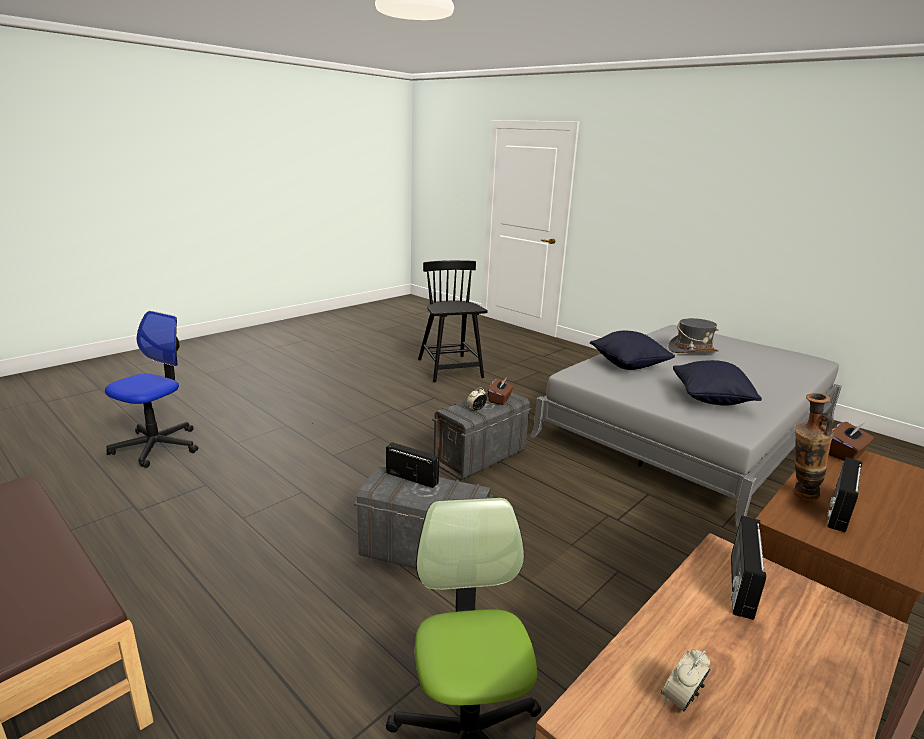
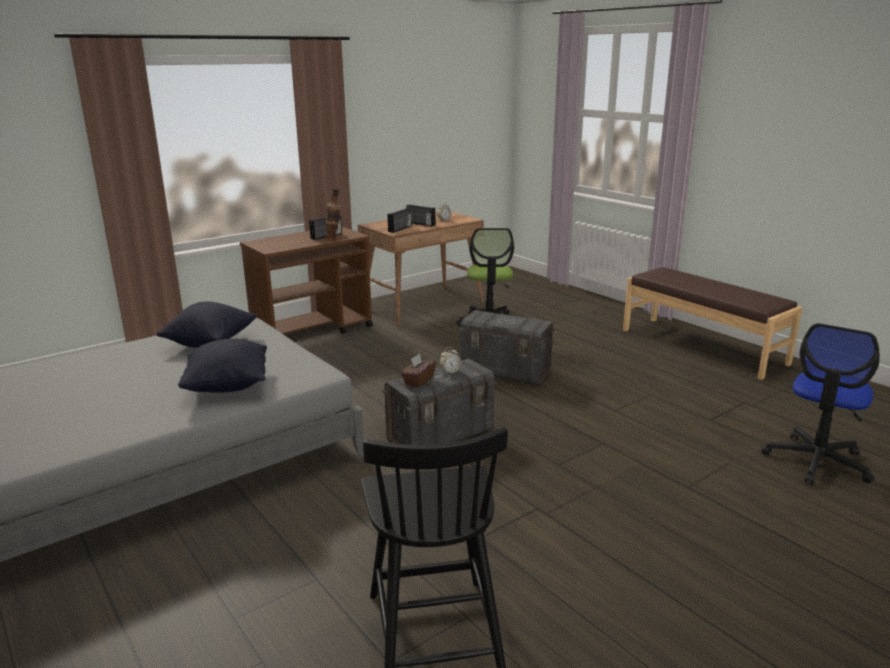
camera: 170 degrees left, 0 degrees up
(412, 477) = (515, 325): radio -> radio (420, 224)
(692, 350) = (82, 408): grey hat -> none
(845, 454) = (272, 248): brown tissue box -> none

